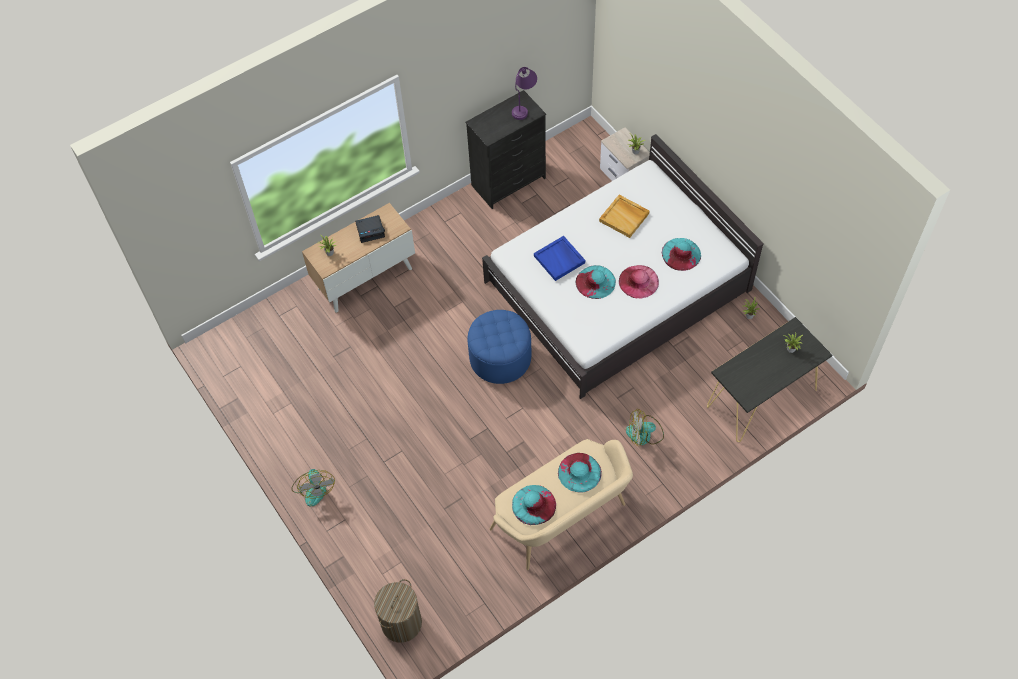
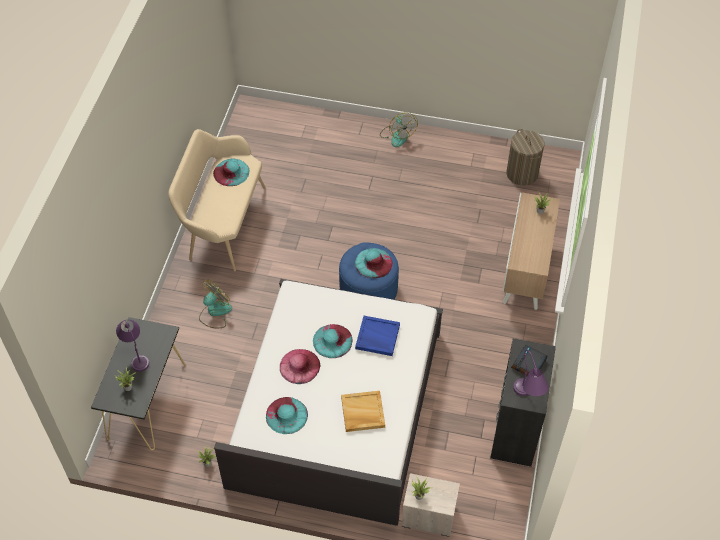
camera: 135 degrees right, 5 degrees down
(313, 488) = (397, 135): fan -> fan turned 135 degrees counterclockwise
(370, 230) = (533, 246): alarm clock -> alarm clock (528, 364)
(401, 622) = (268, 112): laundry basket -> laundry basket (522, 174)
(579, 472) = (219, 209): turquoise hat -> turquoise hat (373, 263)
(764, 372) = (136, 354): none -> purple table lamp

